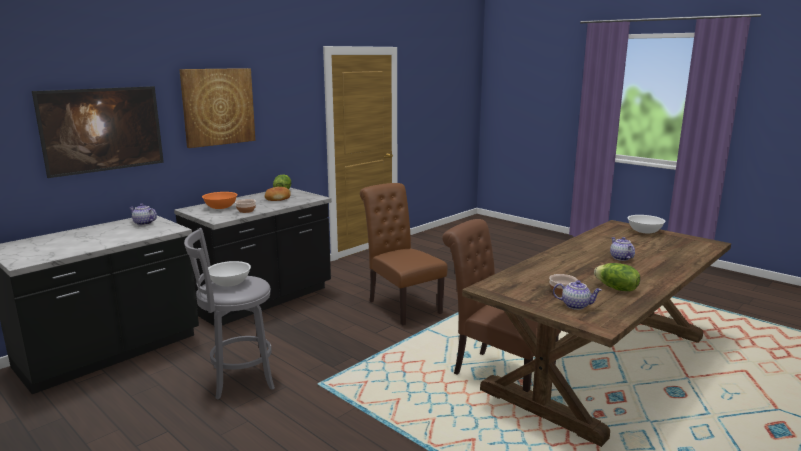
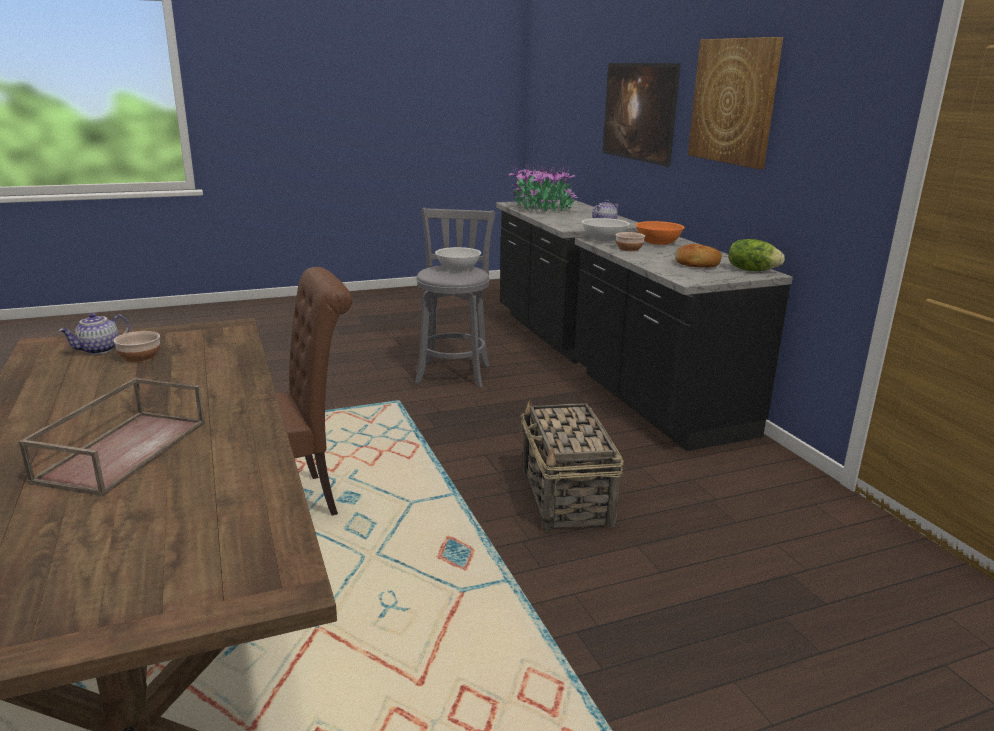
camera: 115 degrees right, 5 degrees up
(69, 247) = (542, 209): none -> potted plant
(401, 305) = (566, 498): brown chair -> basket
(616, 288) = (68, 389): lettuce -> none
(620, 258) = (123, 450): teapot -> brown tray
(644, 231) = (160, 594): white bowl -> white bowl (603, 239)

